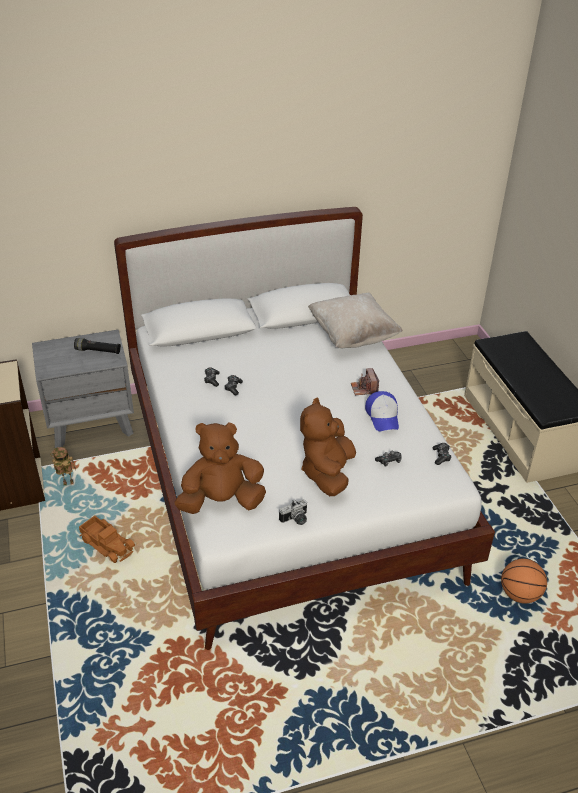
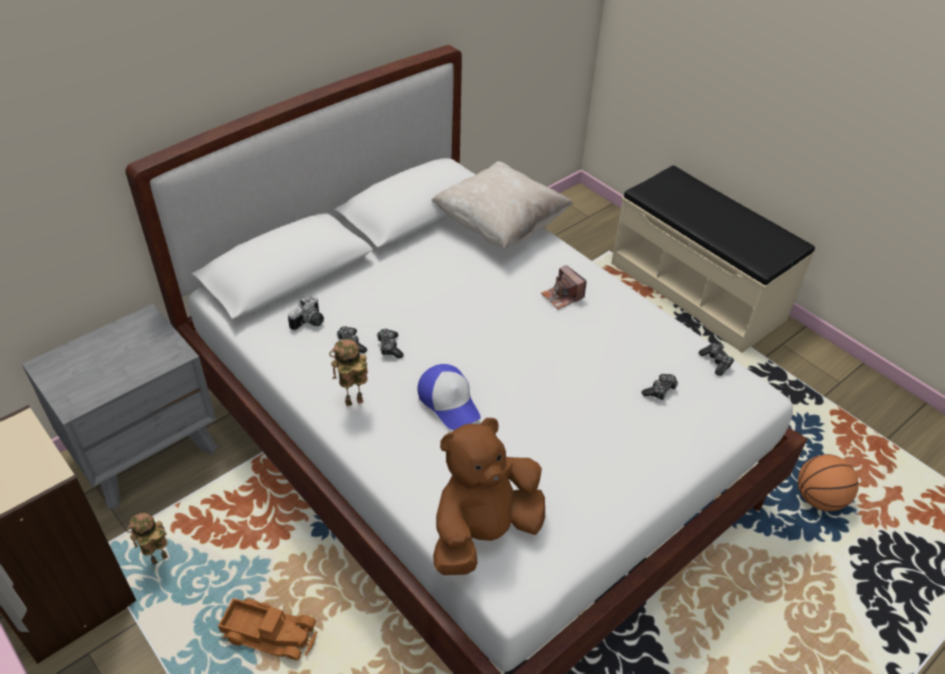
camera: 25 degrees left, 5 degrees up
(98, 351) = (140, 347): black flashlight -> none
(192, 412) = (353, 404): none -> toy robot
(295, 520) = (601, 523): camera -> camera (310, 323)
(327, 473) = (595, 435): brown plush toy -> none
(383, 416) = (610, 328): cap -> cap (449, 402)

